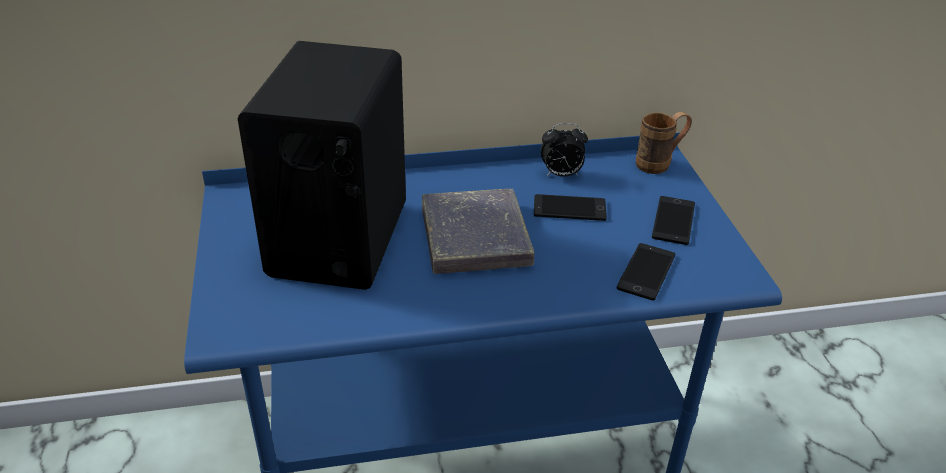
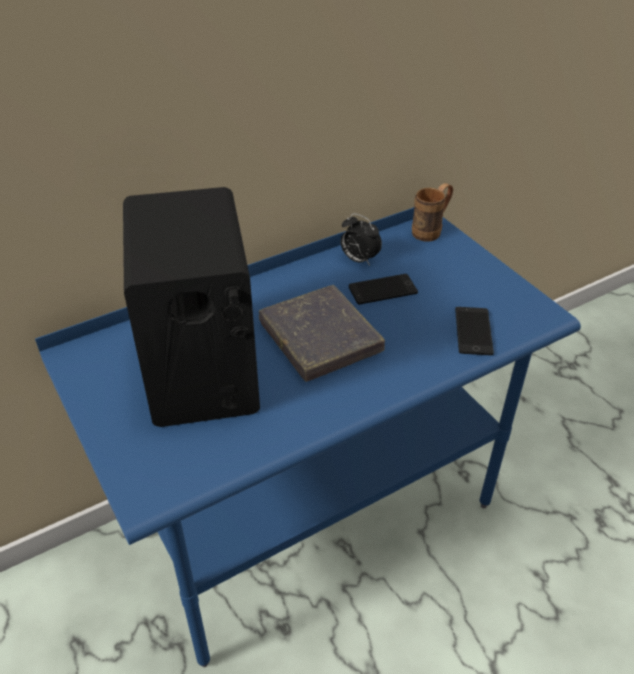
camera: 20 degrees left, 5 degrees up
(561, 174) = (358, 260): alarm clock -> alarm clock turned 60 degrees clockwise
(673, 221) = (469, 280): phone -> none

